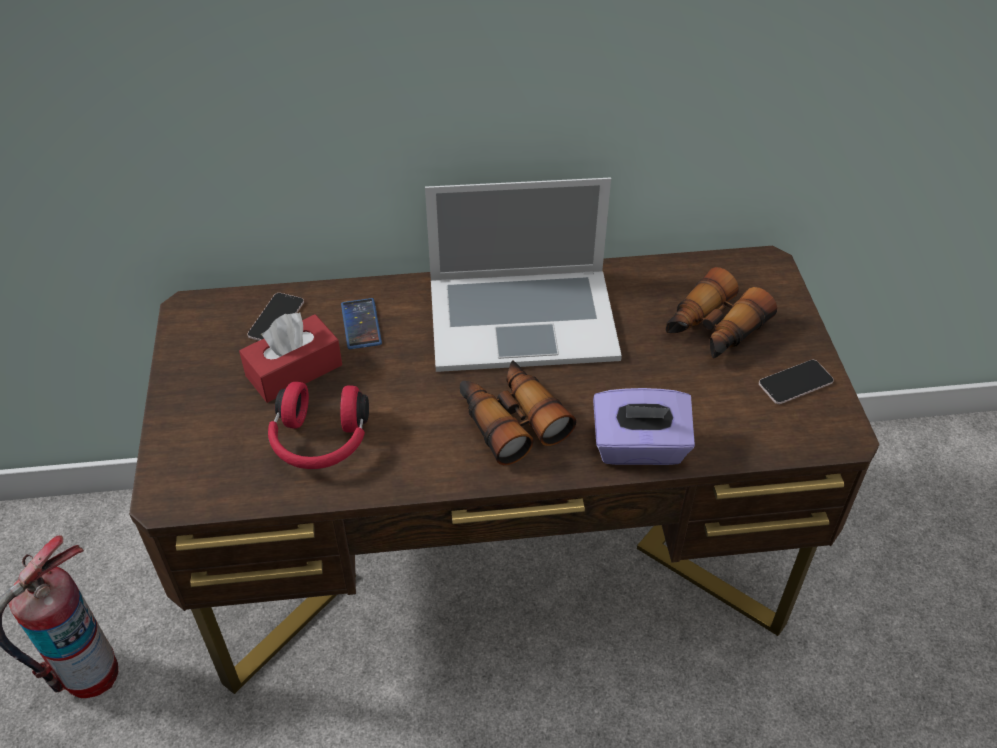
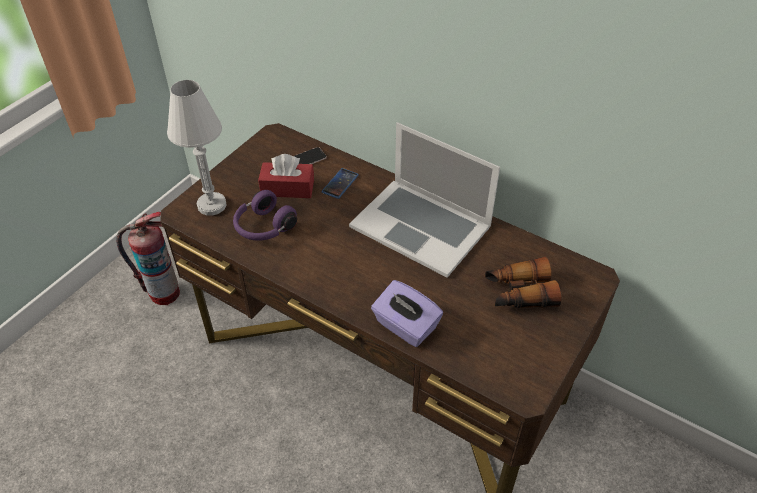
camera: 40 degrees right, 0 degrees up
(206, 458) = (211, 205): none -> white table lamp
(320, 442) = (263, 227): red headphones -> purple headphones
(511, 419) = (358, 272): binoculars -> none
(795, 383) = (533, 350): phone -> none

